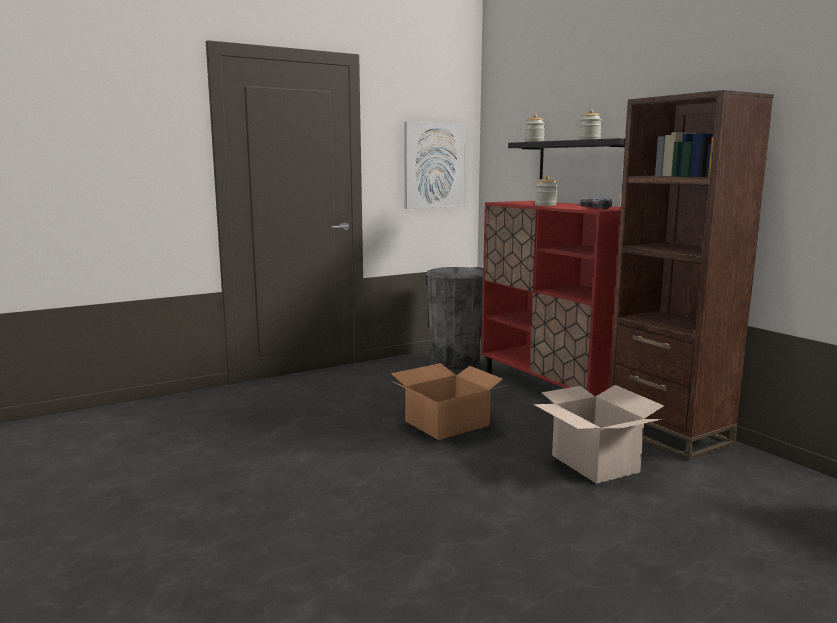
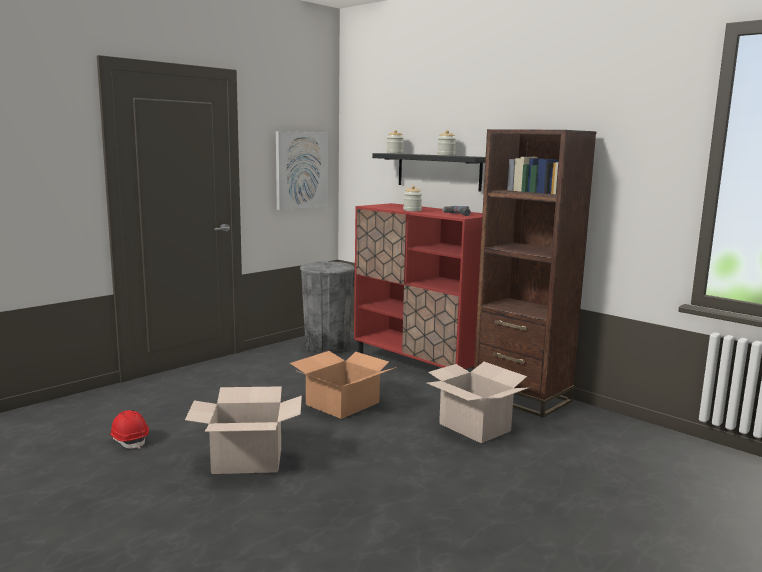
camera: 15 degrees left, 0 degrees up
(207, 442) = (129, 440): none -> red hard hat
(316, 476) = (247, 460): none -> cardboard box

